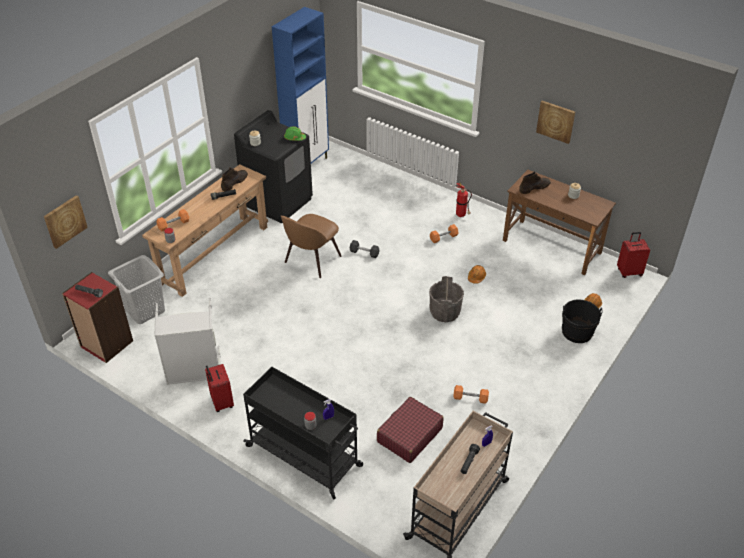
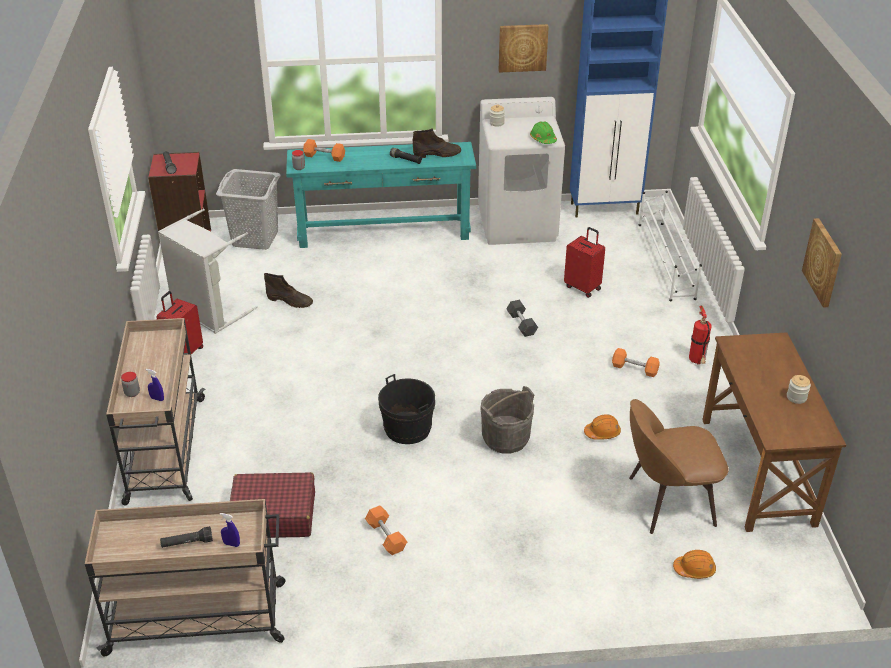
camera: 50 degrees right, 5 degrees down
(65, 221) = (194, 79): picture -> picture (522, 47)
(214, 254) = (383, 232): brown console table -> turquoise console table
(278, 201) = (518, 224): black washing machine -> white washing machine
(305, 456) = (165, 451): black cart -> beige cart
(311, 260) = (458, 295): brown chair -> brown chair (667, 501)
(376, 175) = (665, 261): none -> white shoe rack
(534, 187) = (758, 356): brown boot -> brown boot (290, 301)
(577, 332) = (623, 580): black bucket -> black bucket (407, 428)
(629, 272) = (820, 577): red suitcase -> red suitcase (583, 287)

